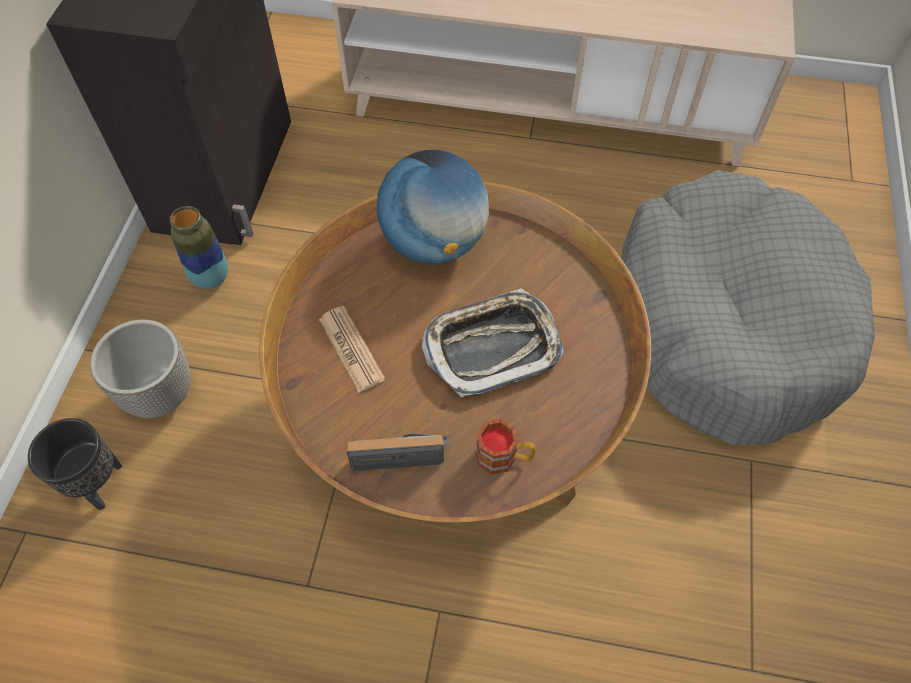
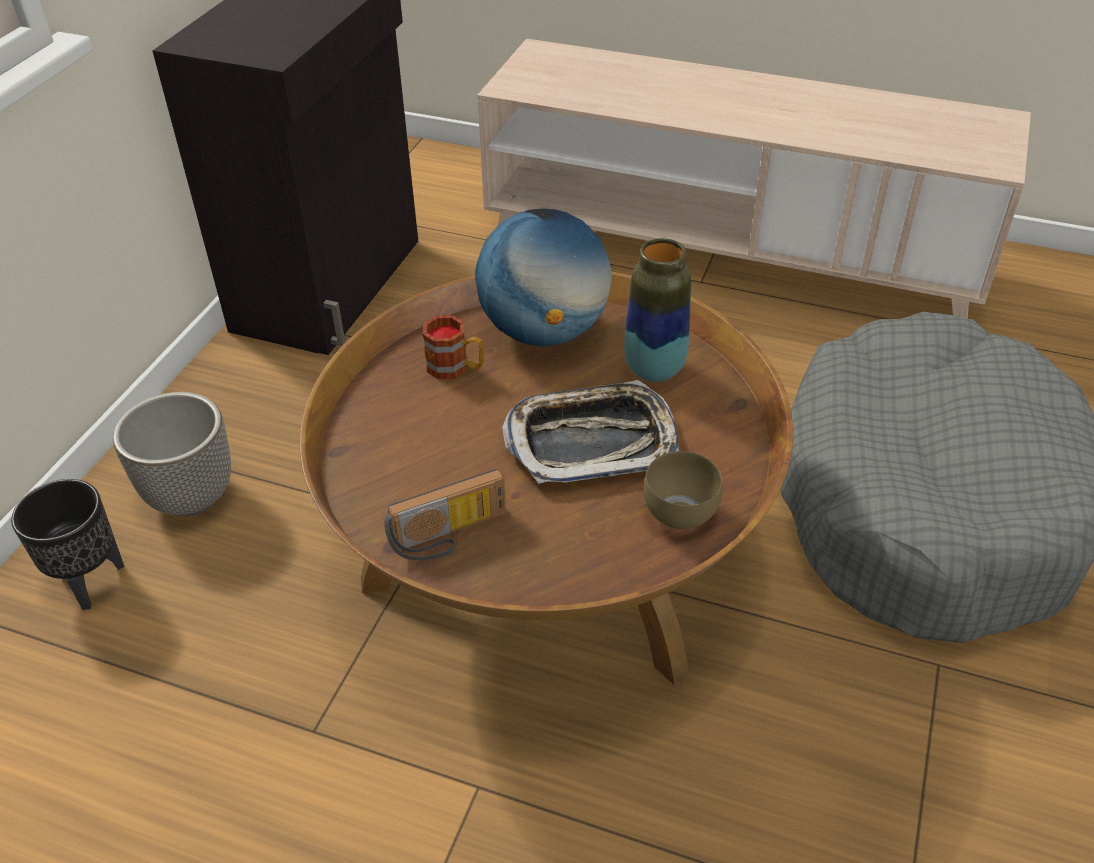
camera: 10 degrees right, 15 degrees down
(211, 277) = (284, 384): vase -> vase (654, 369)
(351, 349) = (417, 425): newspaper -> none
(400, 452) = (450, 536): radio -> radio turned 150 degrees clockwise
(504, 457) = (580, 557): mug -> mug (456, 368)
(574, 405) = (682, 513): none -> brown bowl

